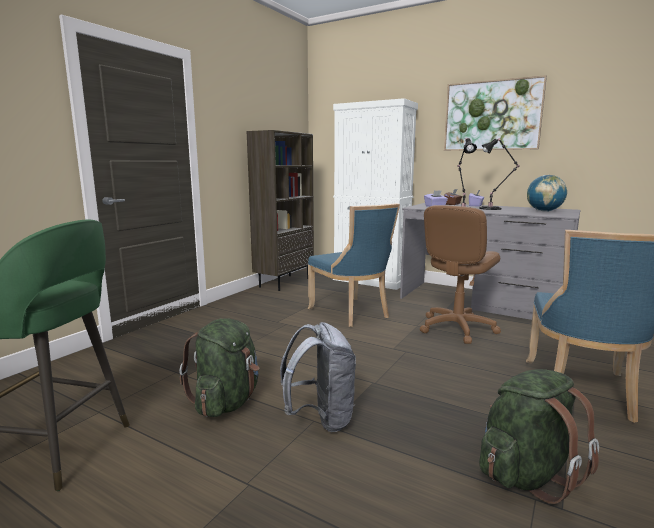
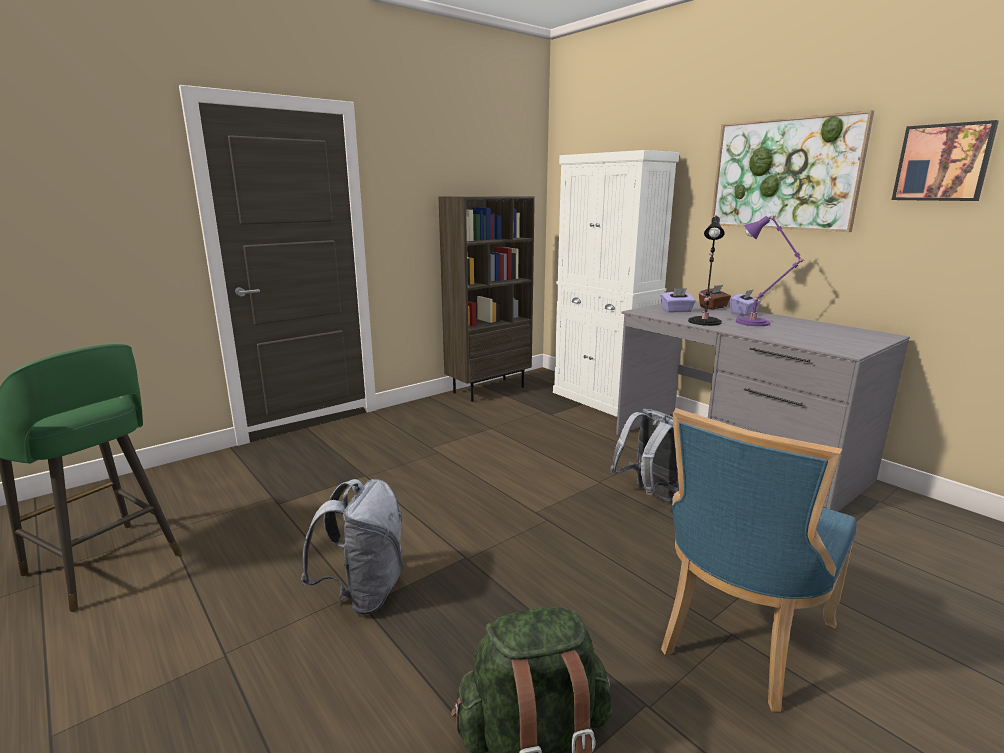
camera: 20 degrees right, 5 degrees up
(227, 402) = (289, 547): green backpack -> none
(352, 313) = (531, 449): blue chair -> none
(456, 328) = (651, 496): brown office chair -> grey backpack
(492, 208) = (755, 323): black table lamp -> purple table lamp
(544, 211) = (832, 336): globe -> none
(589, 105) = (943, 162): none -> picture

